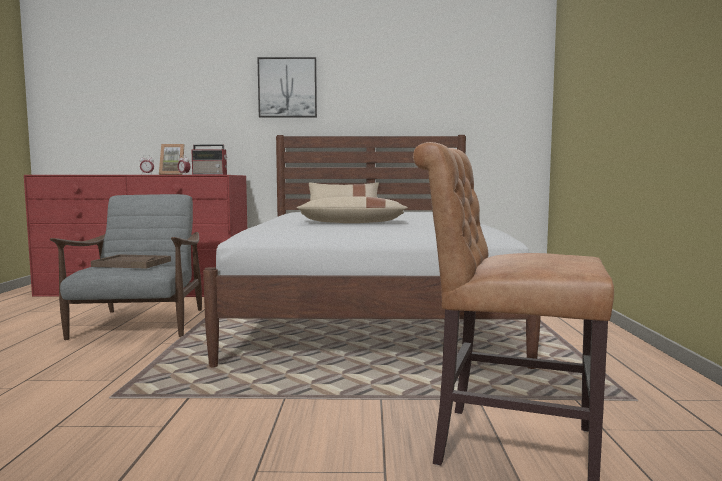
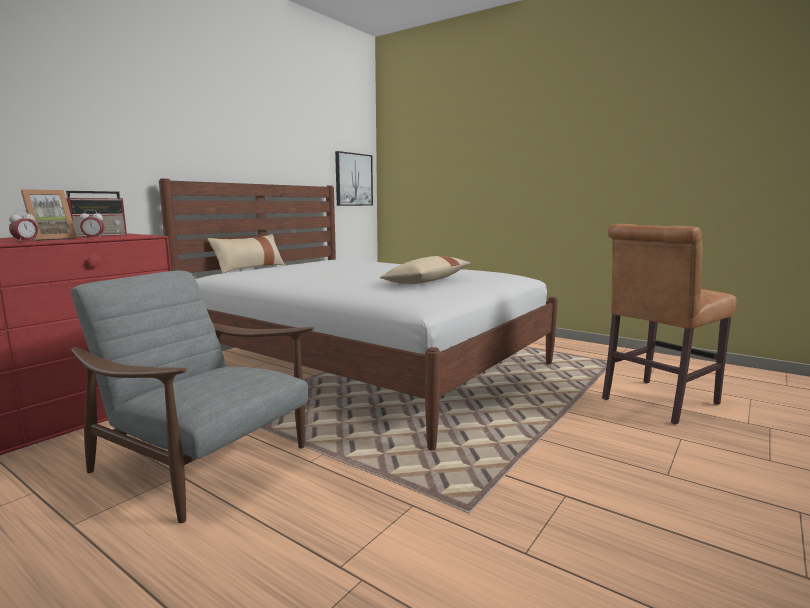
camera: 55 degrees left, 5 degrees up
(132, 264) = (224, 378): brown tray -> none
(287, 88) = (161, 116): picture -> picture (353, 179)

